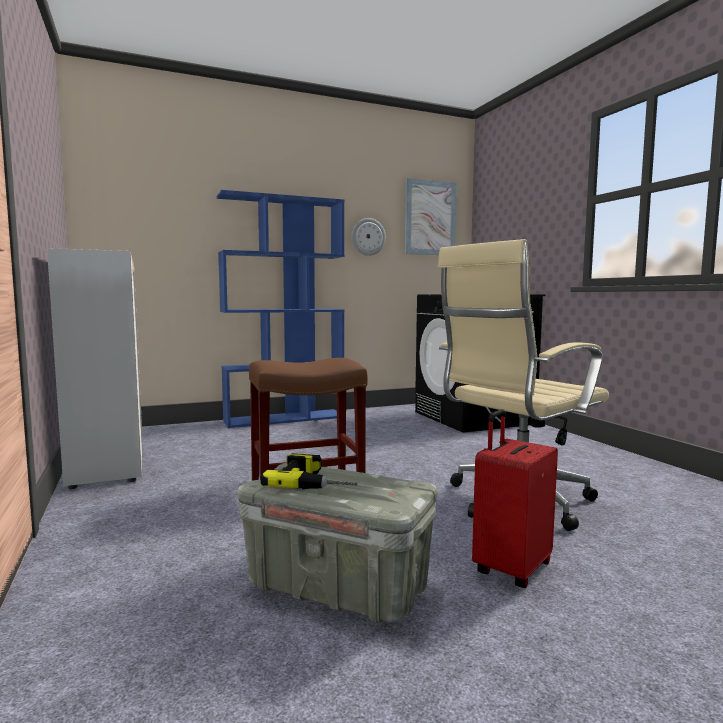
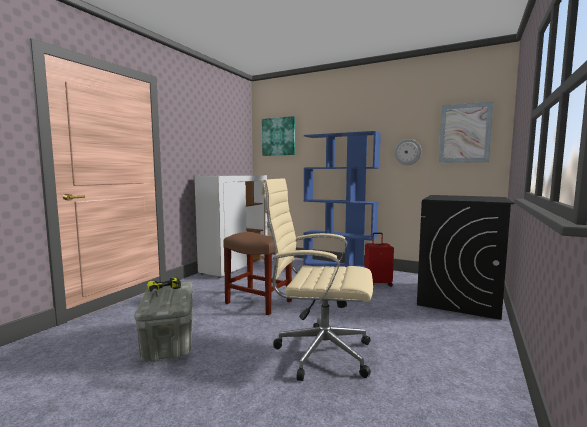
camera: 50 degrees right, 0 degrees up
(138, 187) = (278, 136): none -> picture
(510, 568) = (225, 374): red suitcase -> red suitcase (378, 284)

